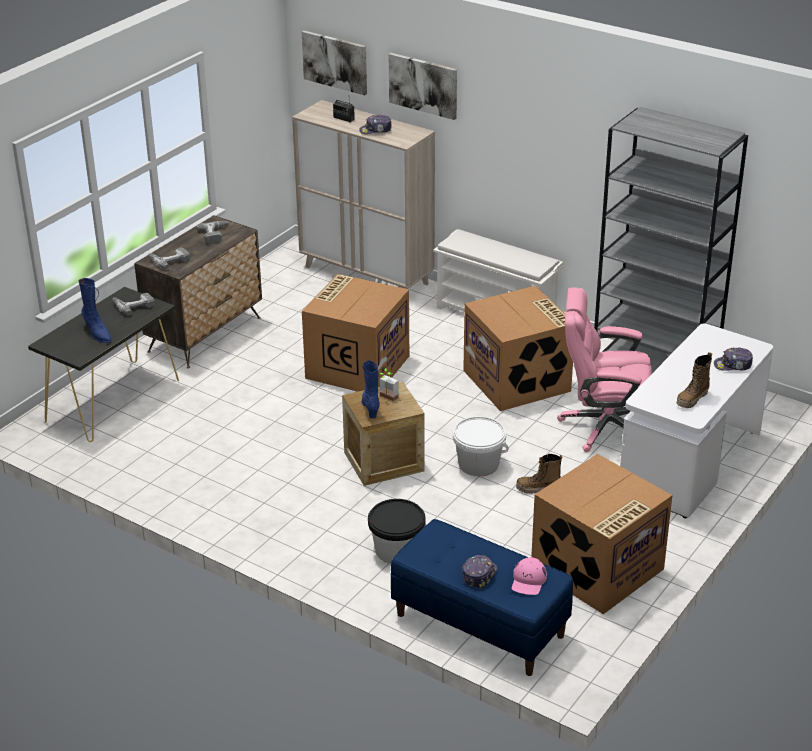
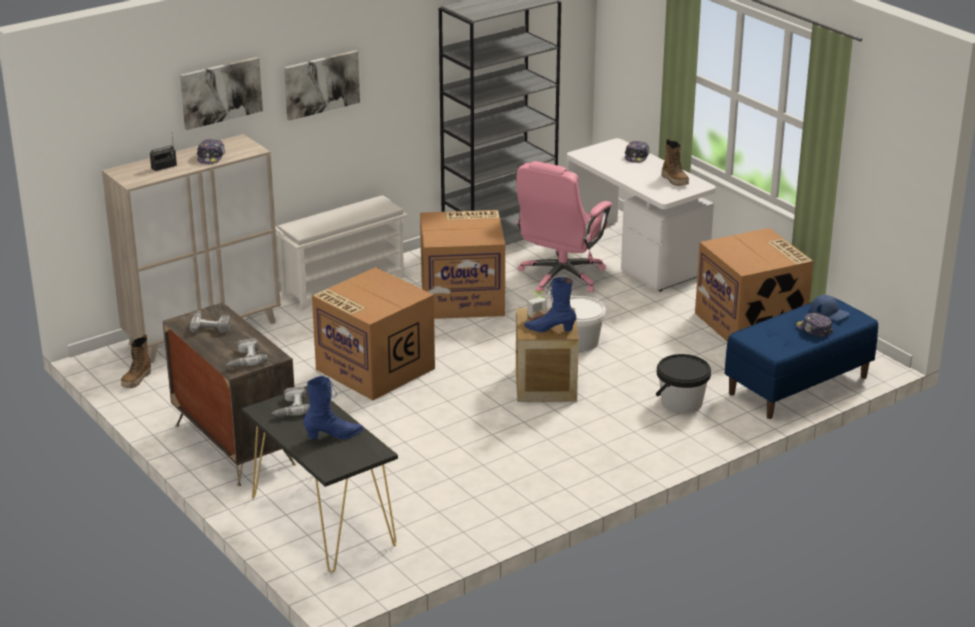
camera: 70 degrees left, 5 degrees down
(335, 62) = (110, 118): picture -> picture (321, 84)
(528, 580) = (829, 312): pink cap -> blue cap
(538, 489) = (632, 324): boot -> boot (137, 380)

